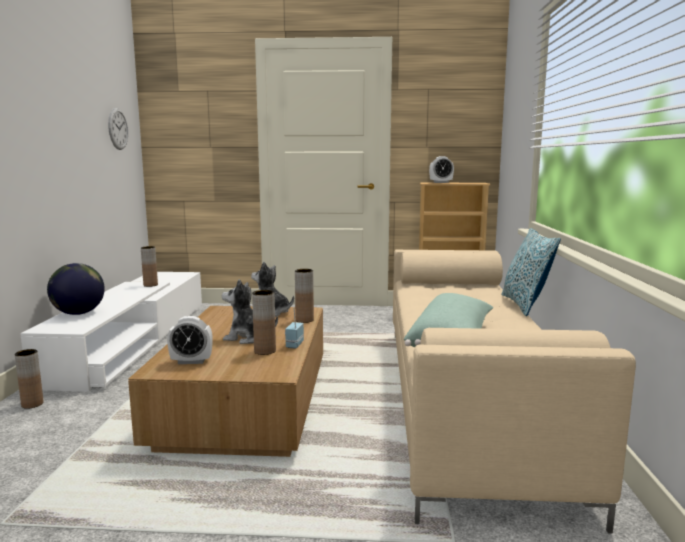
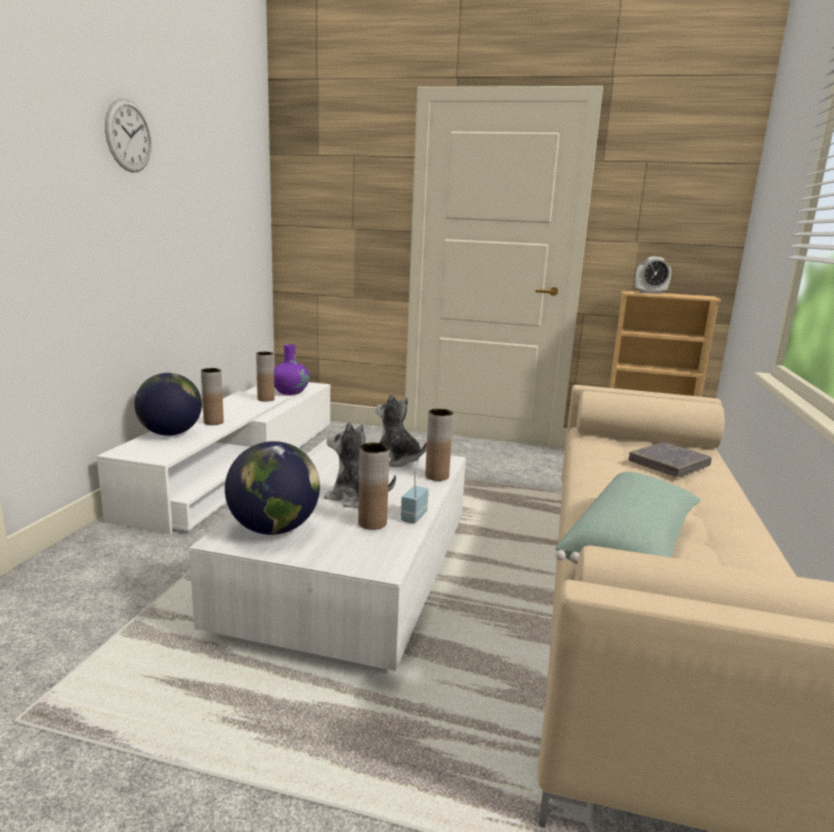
camera: 10 degrees right, 5 degrees up
(32, 404) = (103, 544): brown vase -> brown vase (213, 422)
(118, 129) = (240, 202): wall clock -> wall clock (128, 136)
(168, 279) = (290, 392): none -> purple vase
(191, 361) = (274, 529): alarm clock -> globe
(246, 402) = (351, 576): brown coffee table -> white coffee table
(469, 295) = (669, 464): none -> grey book
(525, 305) = (751, 490): pillow -> none

